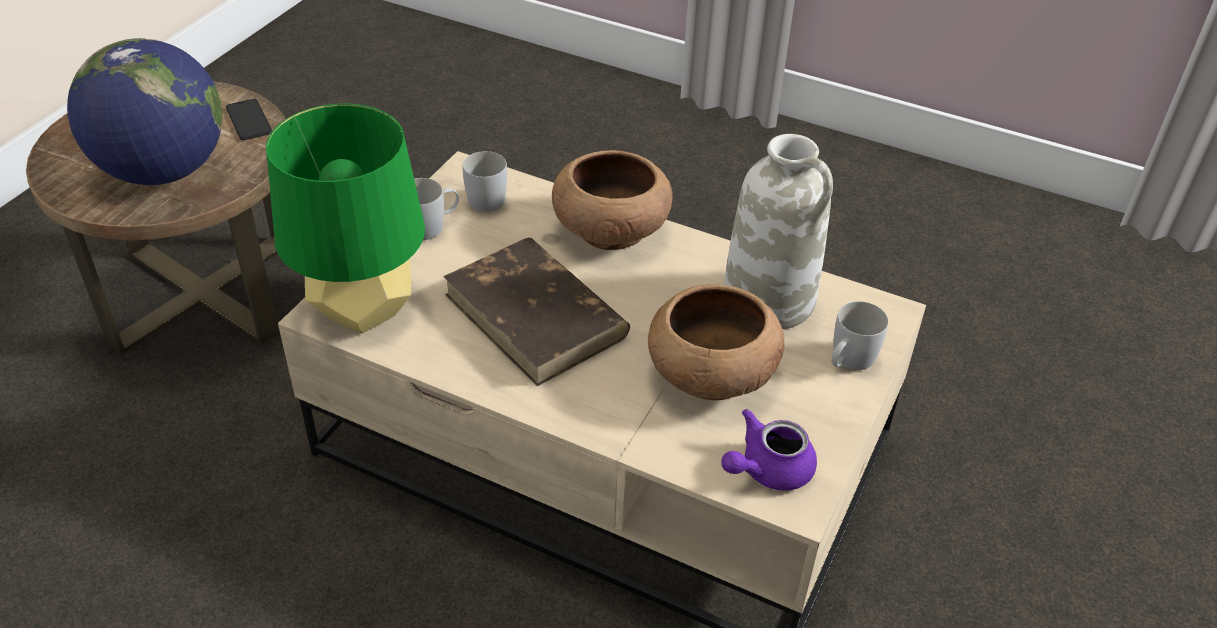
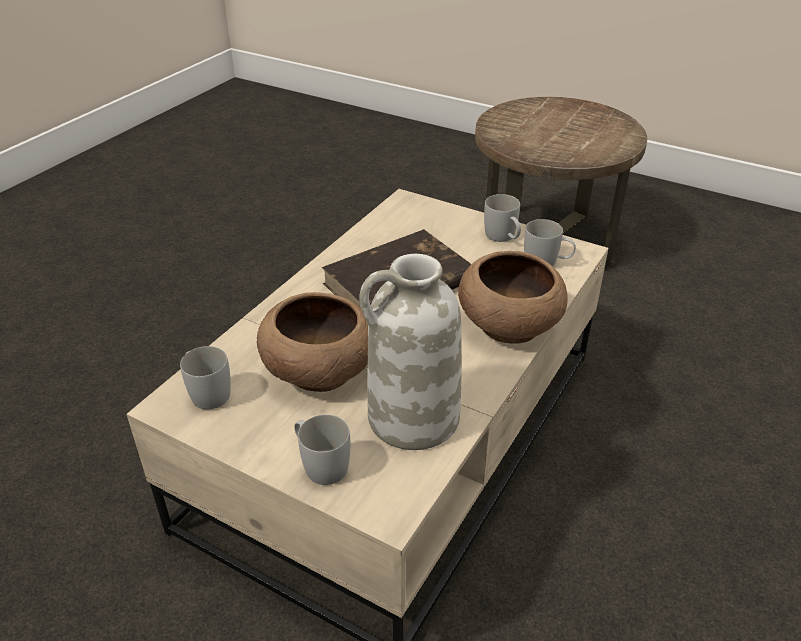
camera: 95 degrees right, 5 degrees down
(163, 171) = (532, 132): globe -> none
(249, 120) = (600, 152): phone -> none
(363, 311) = (407, 215): green table lamp -> none
(767, 470) = (206, 392): purple teapot -> white mug

